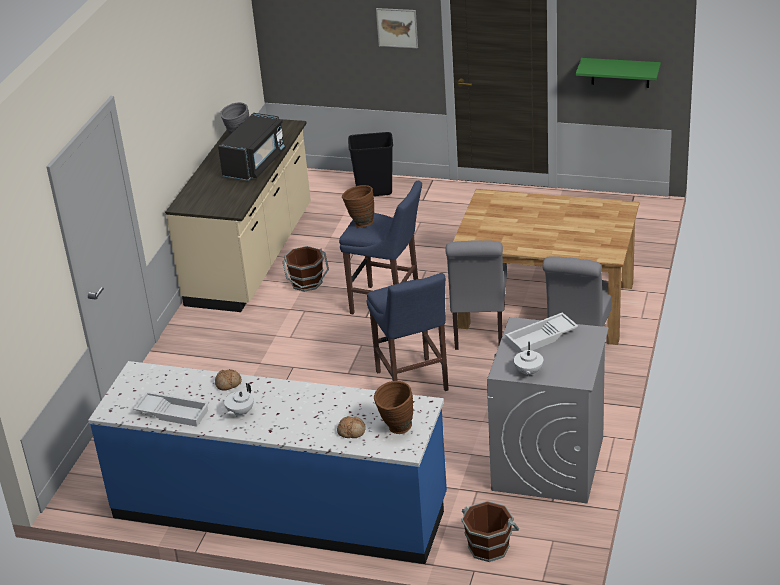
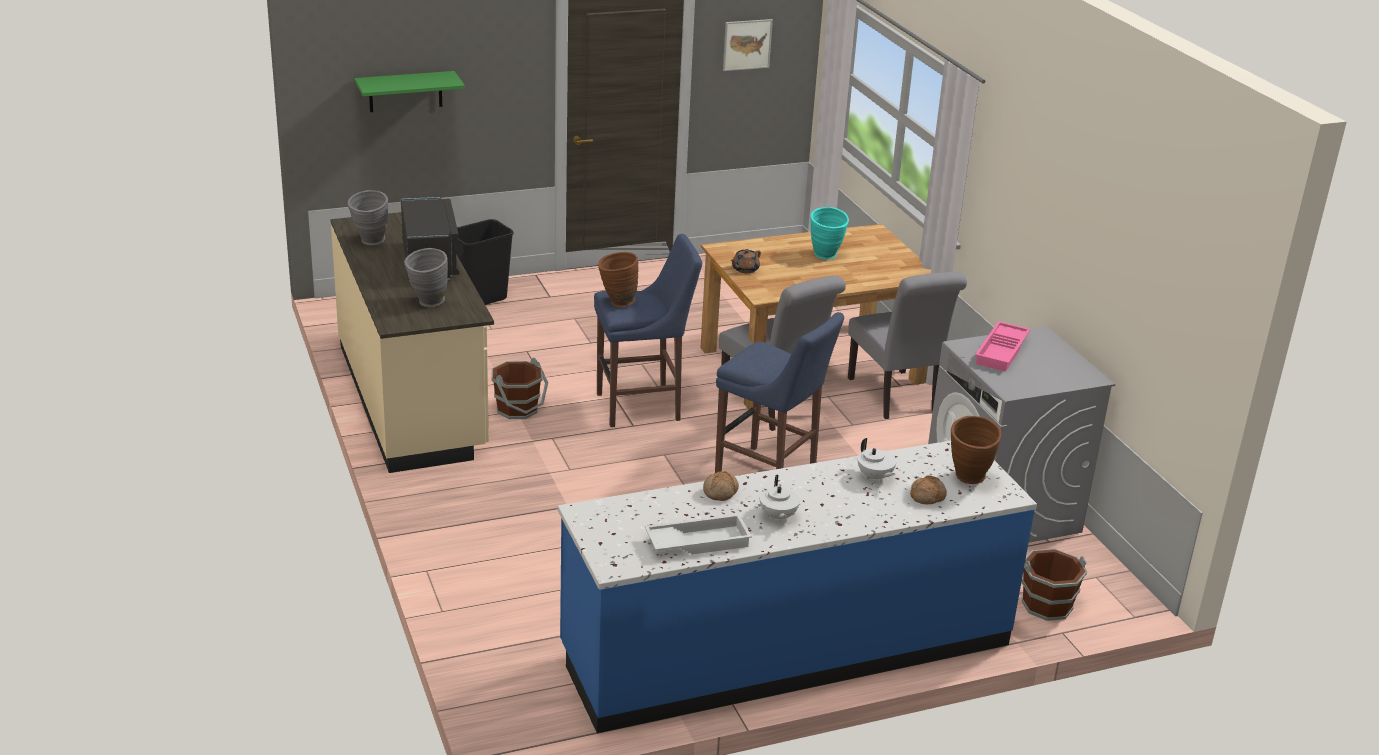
camera: 40 degrees left, 5 degrees down
(217, 195) = (427, 304): none -> grey vase
(397, 27) = (499, 79): picture -> picture (747, 44)
(480, 217) = (744, 269): none -> brown teapot
(528, 372) = (1035, 384): white teapot -> white teapot (874, 477)
(541, 338) = (1002, 352): white tray -> pink tray
(555, 221) = (826, 257): none -> turquoise vase
(620, 72) = (759, 100): green shelf -> green shelf (405, 91)

